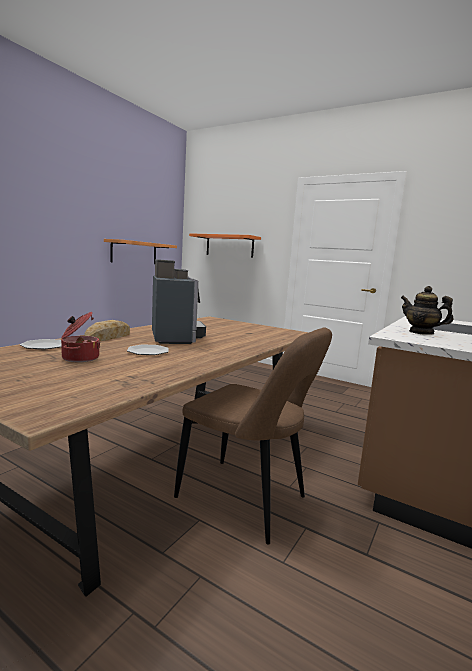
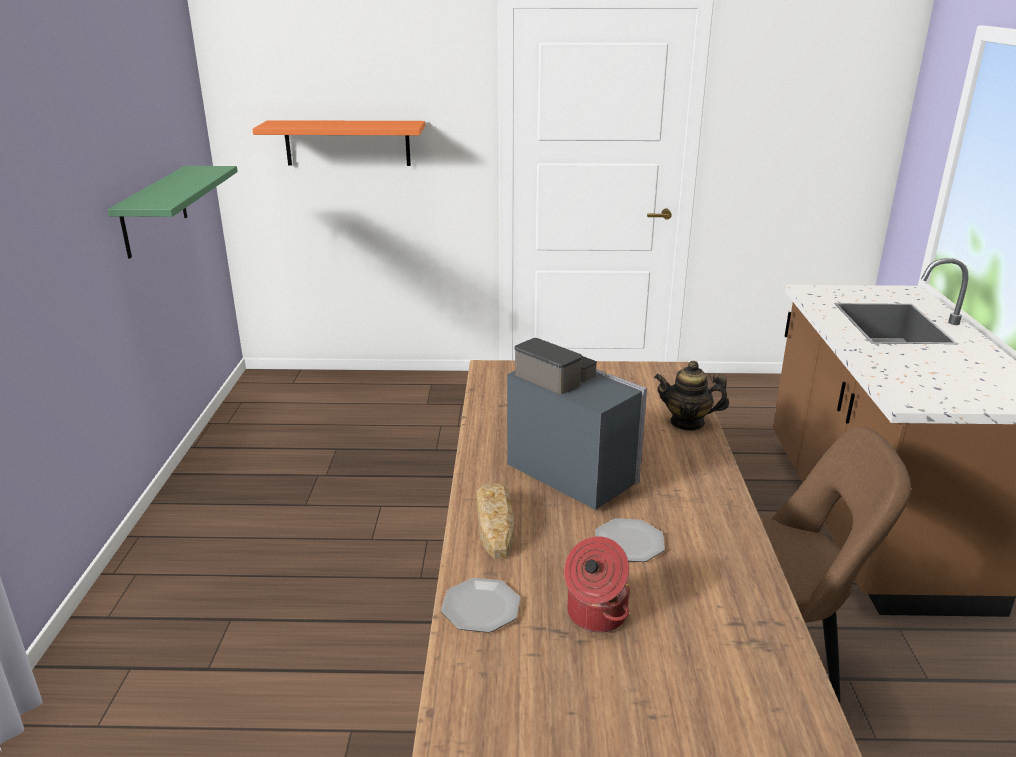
camera: 30 degrees left, 15 degrees up
(134, 252) = (154, 210): orange shelf -> green shelf
(421, 332) = (904, 365): teapot -> teapot (687, 422)

